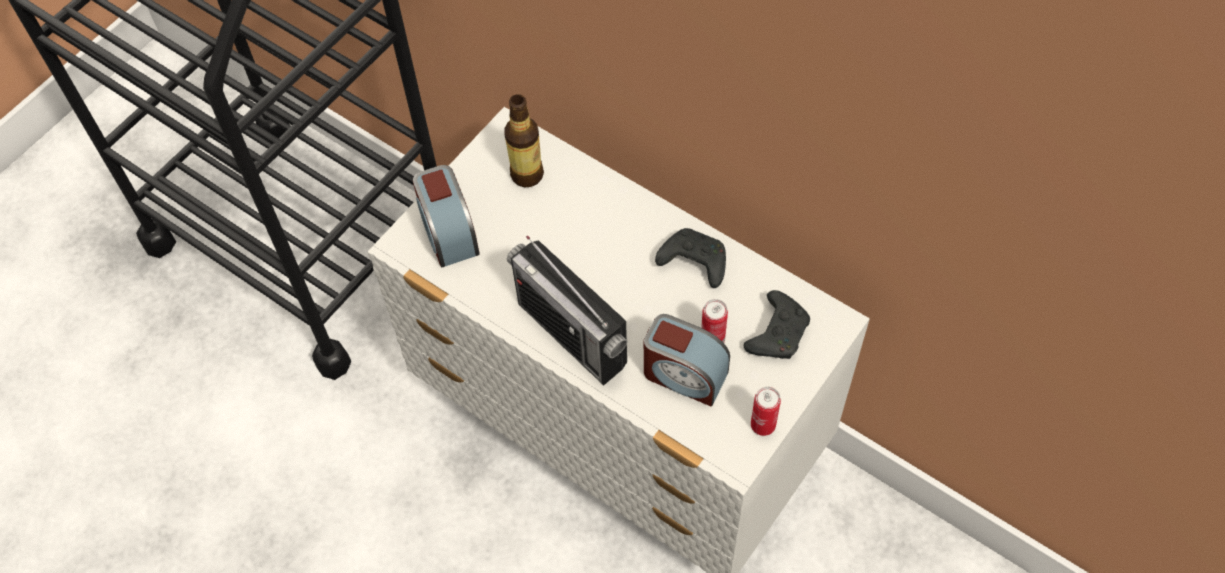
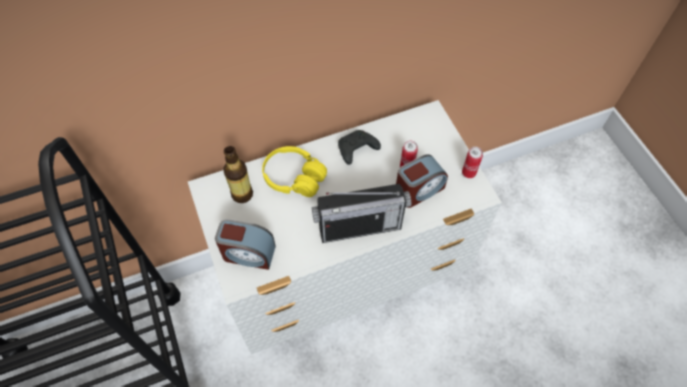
camera: 60 degrees left, 0 degrees up
(593, 216) = (294, 177): none -> yellow headphones
(777, 332) = (421, 138): black game controller -> none

